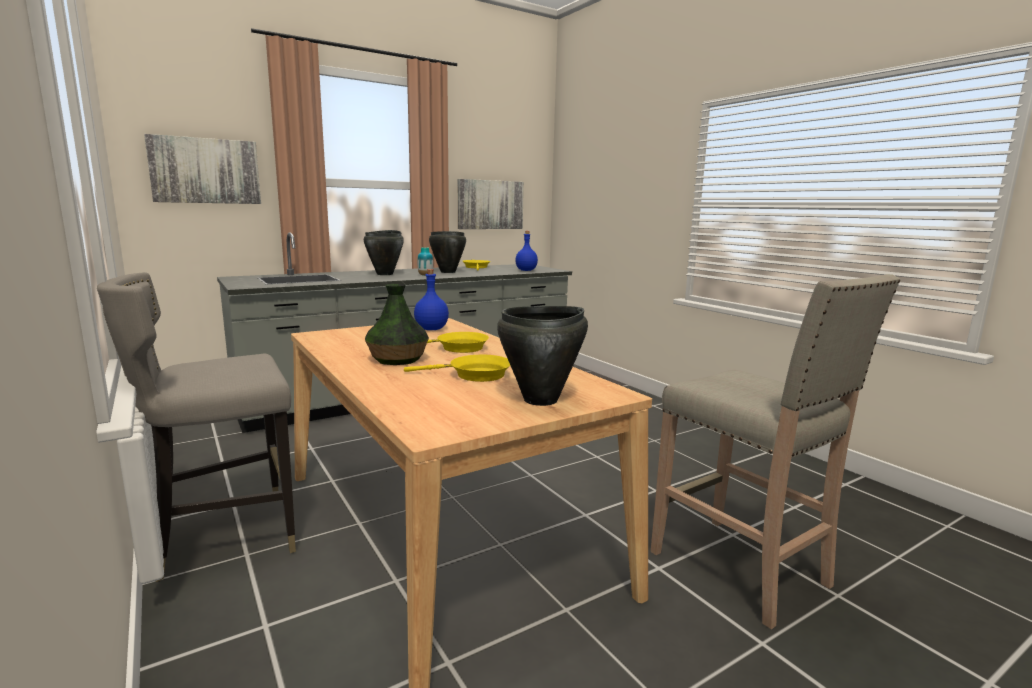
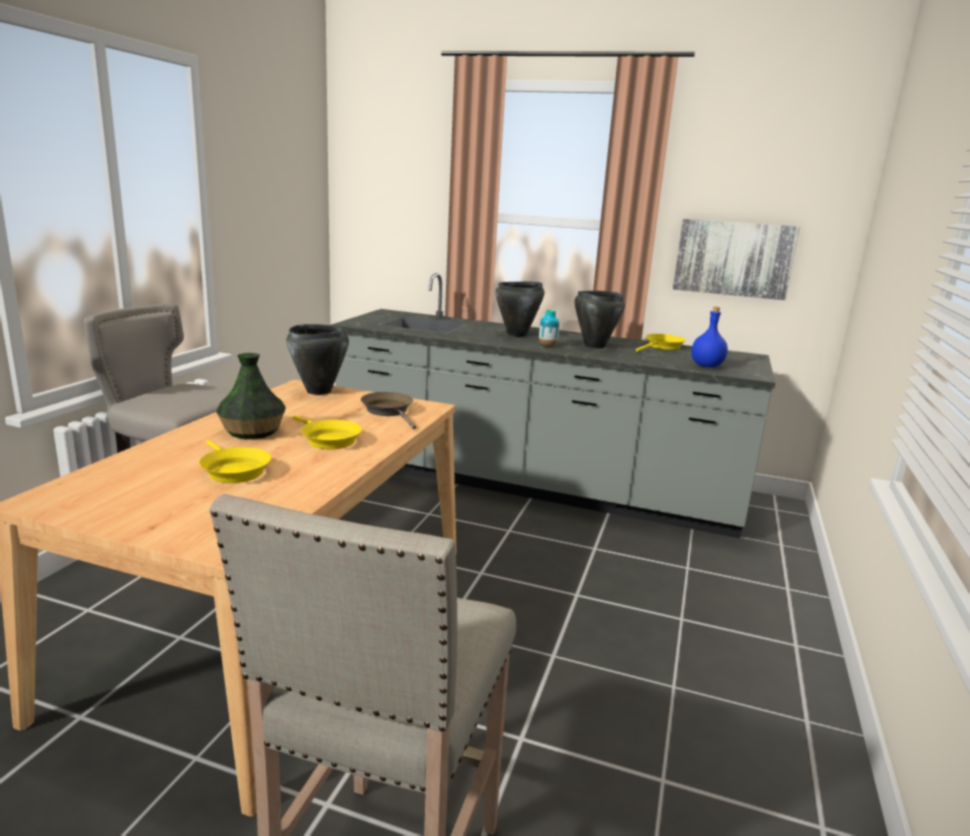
camera: 50 degrees right, 5 degrees up
(205, 171) = (396, 203): picture -> none
(431, 329) = (389, 411): blue bottle -> brown frying pan
(541, 400) = (171, 518): black cooking pot -> black cooking pot (318, 391)

